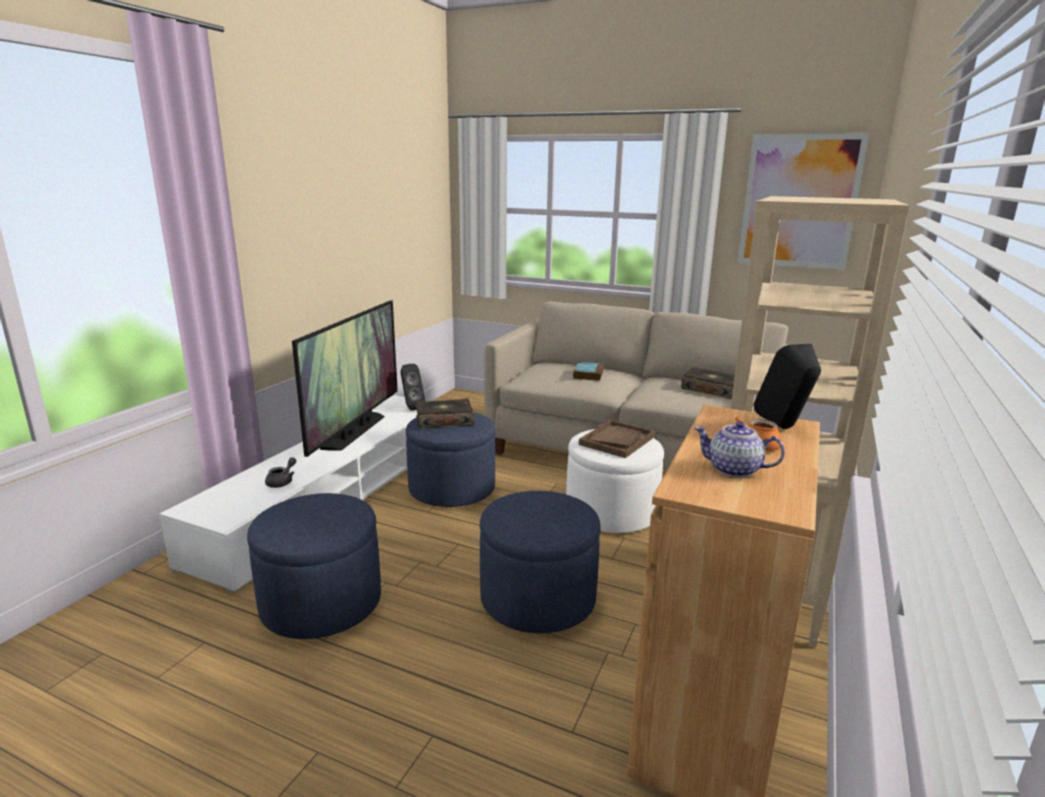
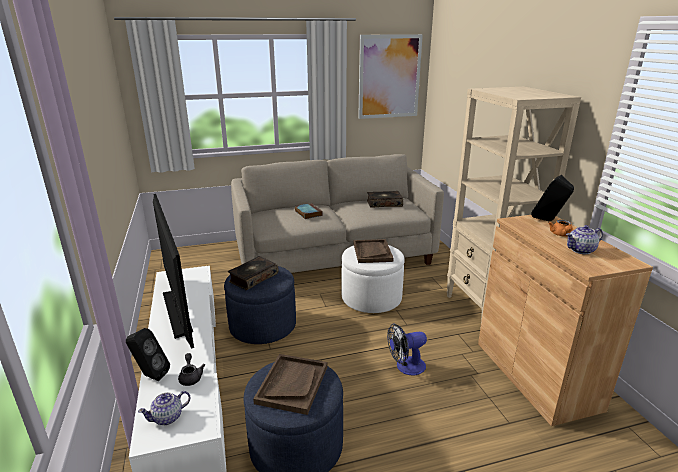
camera: 40 degrees left, 5 degrees up
(221, 501) = (168, 417): none -> teapot
(314, 515) = (292, 384): none -> brown tray
(411, 407) = (188, 277): black speaker -> black speaker (150, 375)
(538, 598) = (405, 367): blue ottoman -> fan

